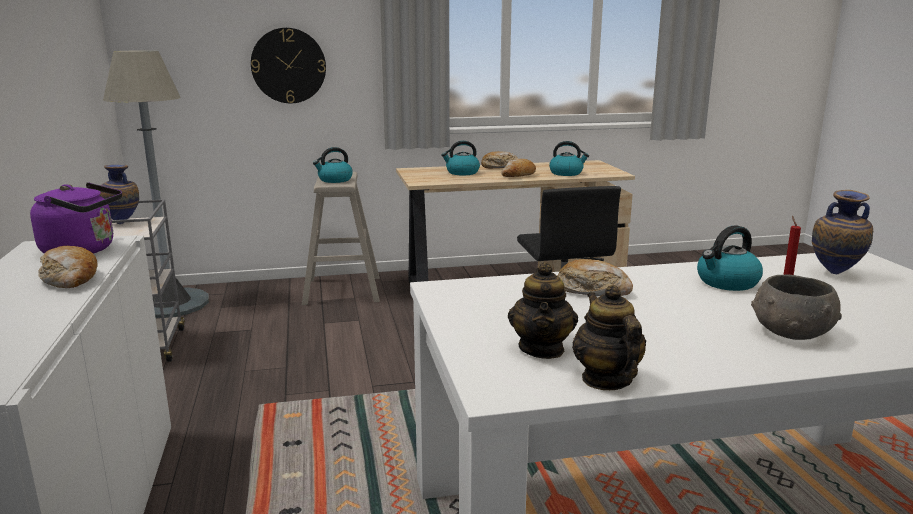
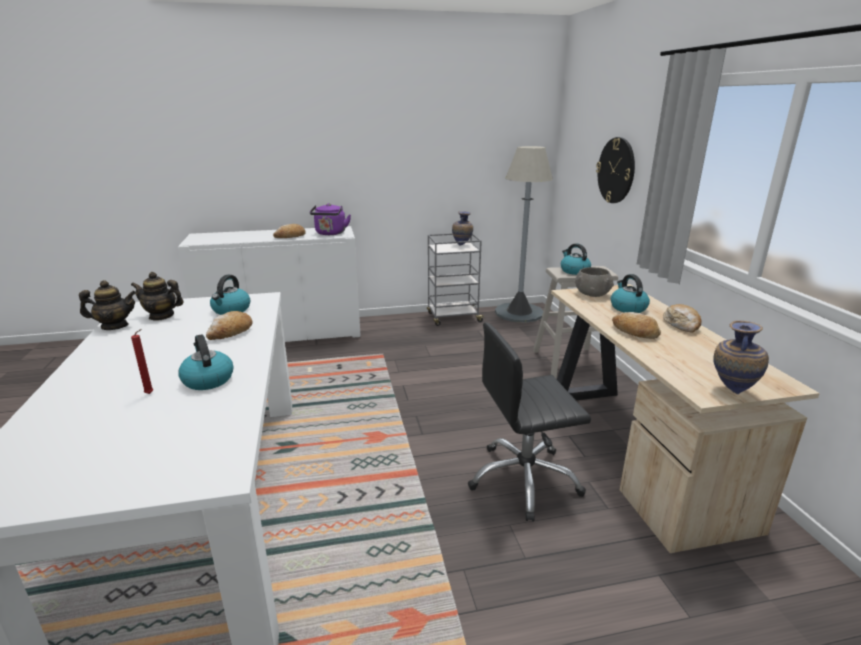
camera: 90 degrees right, 5 degrees up
(566, 173) = (673, 359): kettle -> kettle (231, 310)
(790, 332) = (104, 383): grey bowl -> grey bowl (592, 294)
(834, 275) = (183, 438): vase -> vase (731, 391)

